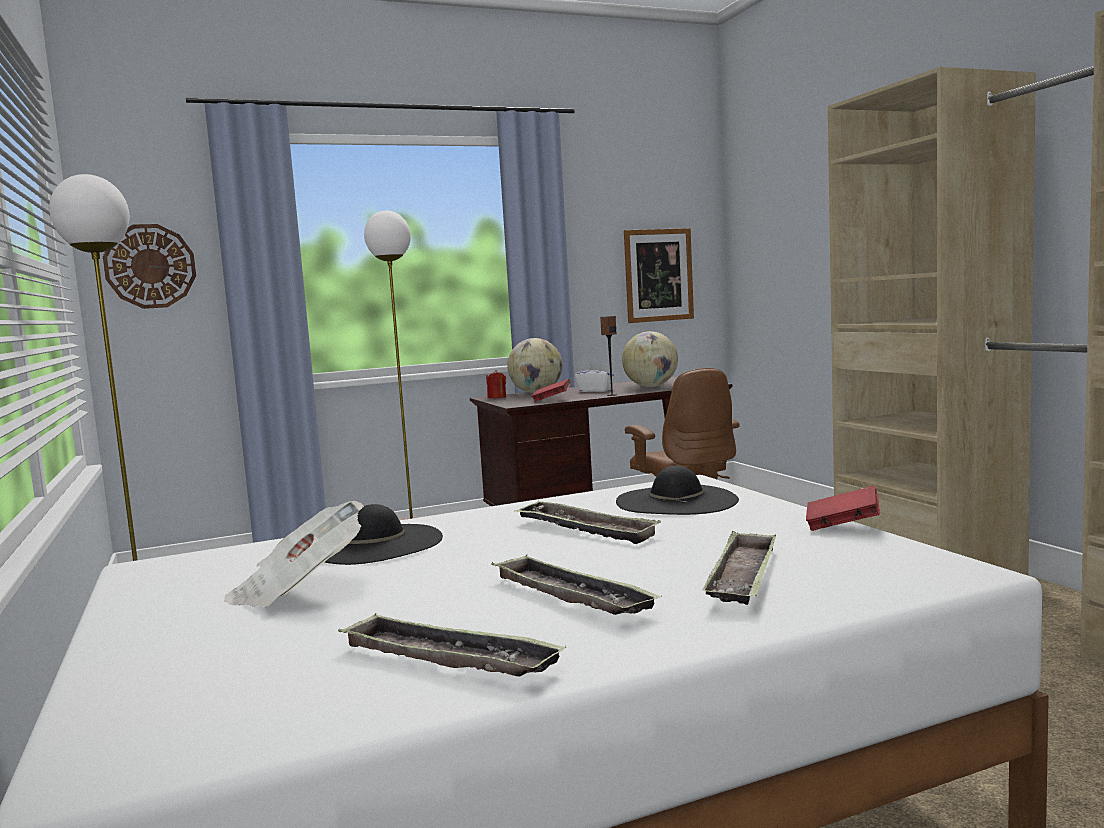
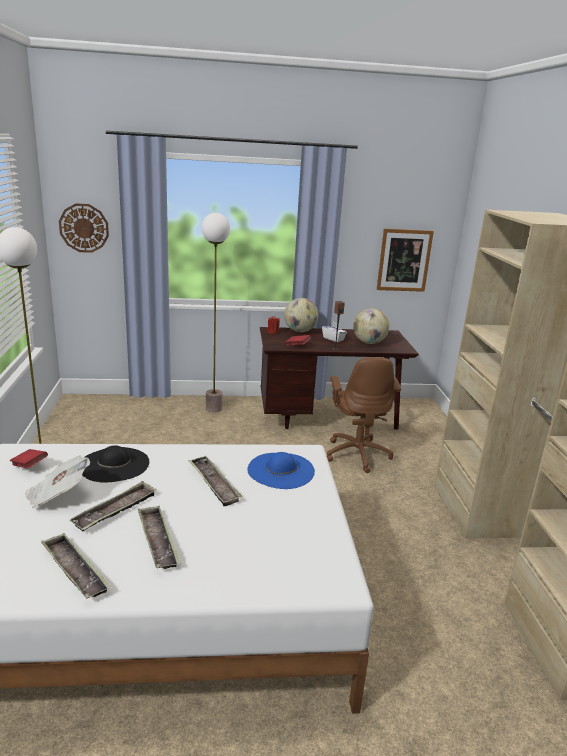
camera: 15 degrees right, 15 degrees up
(676, 501) = (281, 470): black hat -> blue hat
(743, 577) = (242, 553): tray -> tray (115, 510)
(842, 526) = (333, 525): red book -> red book (29, 466)

